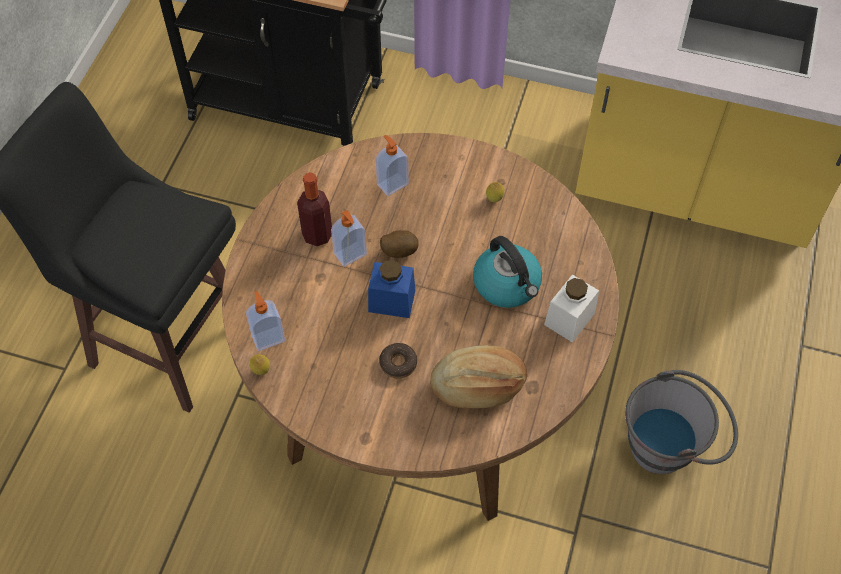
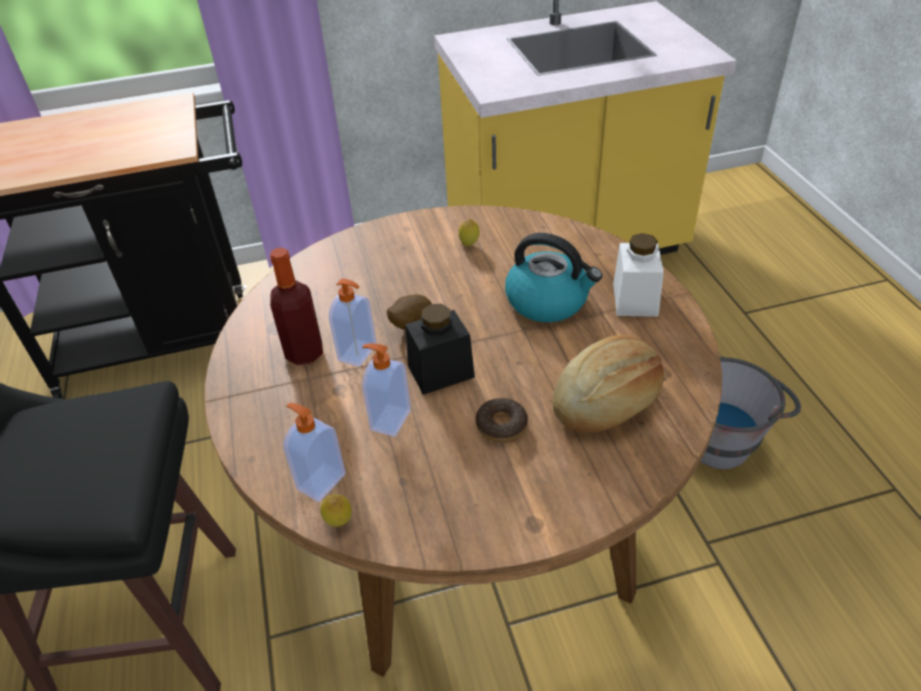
camera: 30 degrees left, 15 degrees down
(391, 301) = (441, 371): blue jar -> black jar
(392, 184) = (353, 276): soap dispenser -> soap dispenser (389, 419)

